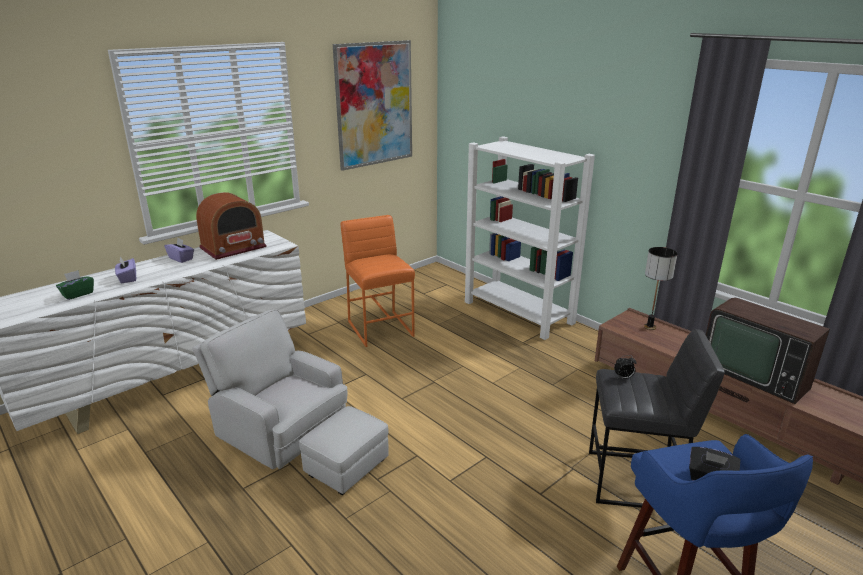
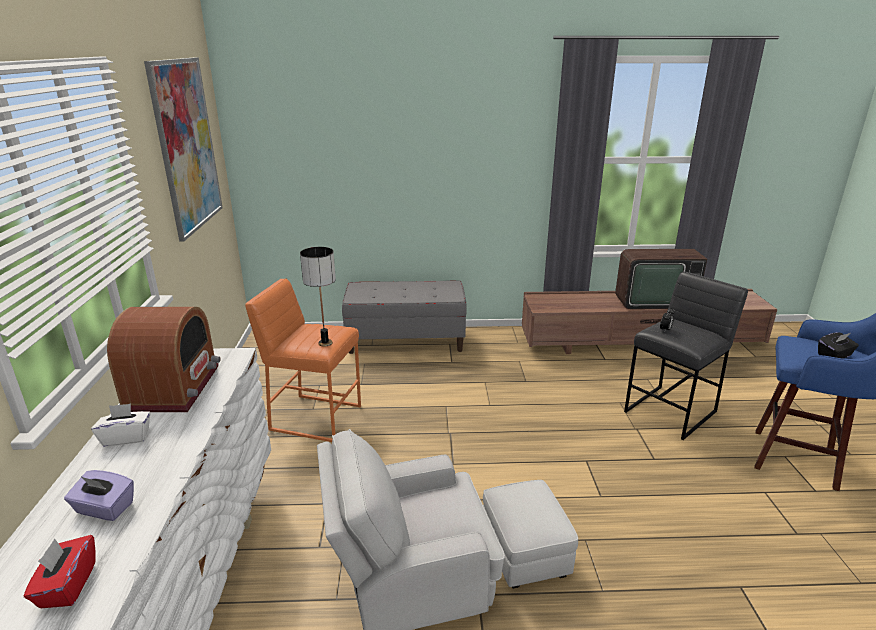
camera: 50 degrees left, 0 degrees up
(78, 294) = (67, 586): green tissue box -> red tissue box
(181, 258) = (126, 437): purple tissue box -> white tissue box
(518, 312) = (406, 341): white bookcase -> grey bench
(650, 327) = (558, 299): table lamp -> table lamp (325, 343)

